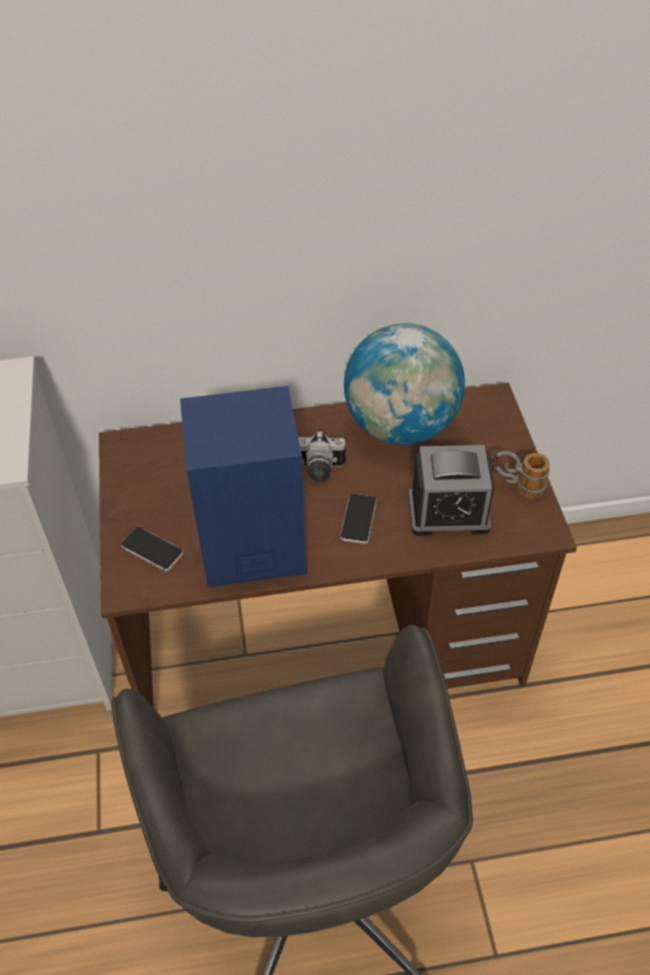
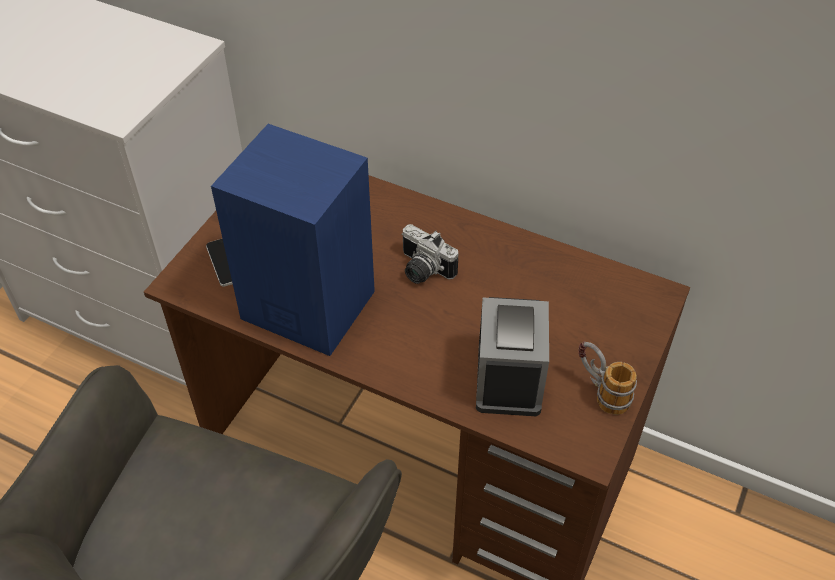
camera: 35 degrees right, 0 degrees up
(358, 519) = (419, 335): phone -> none
(401, 427) = (538, 273): globe -> none
(448, 512) = (509, 377): alarm clock -> alarm clock turned 120 degrees counterclockwise

